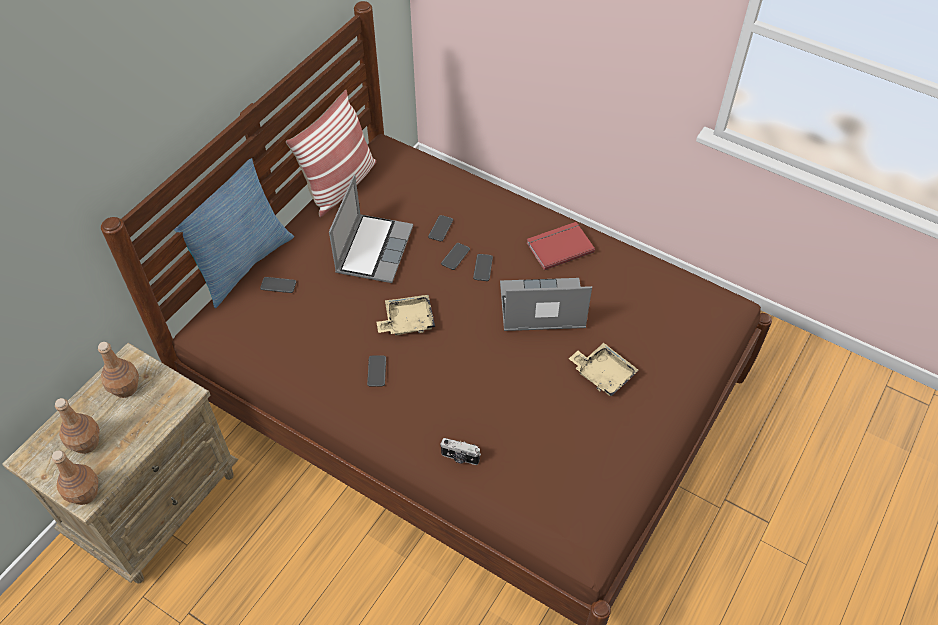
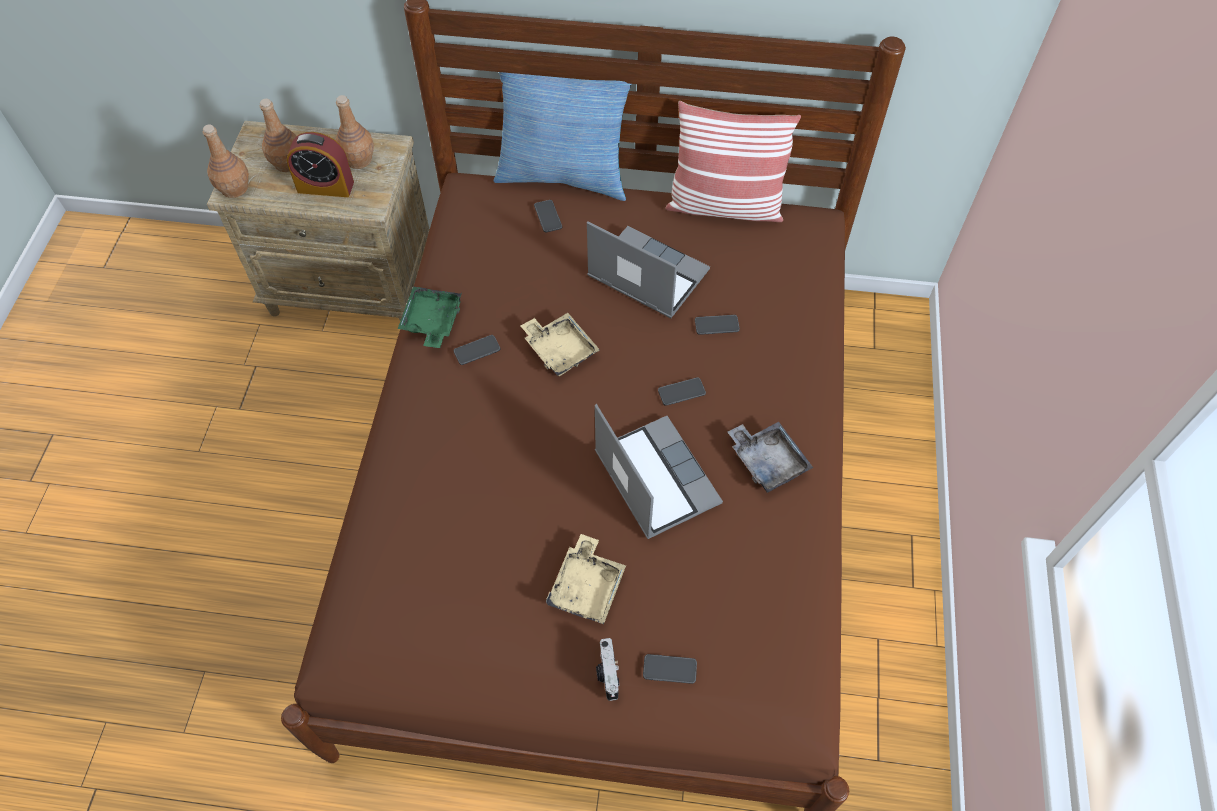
camera: 65 degrees right, 5 degrees up
(137, 421) = (325, 186): none -> alarm clock
(330, 392) = (432, 322): none -> green tray
(373, 249) = (646, 275): laptop -> laptop turned 135 degrees counterclockwise
(455, 257) = (682, 357): phone -> phone (669, 669)
(460, 458) = (398, 477): camera -> camera (607, 674)
(559, 246) = (767, 461): red book -> grey tray

